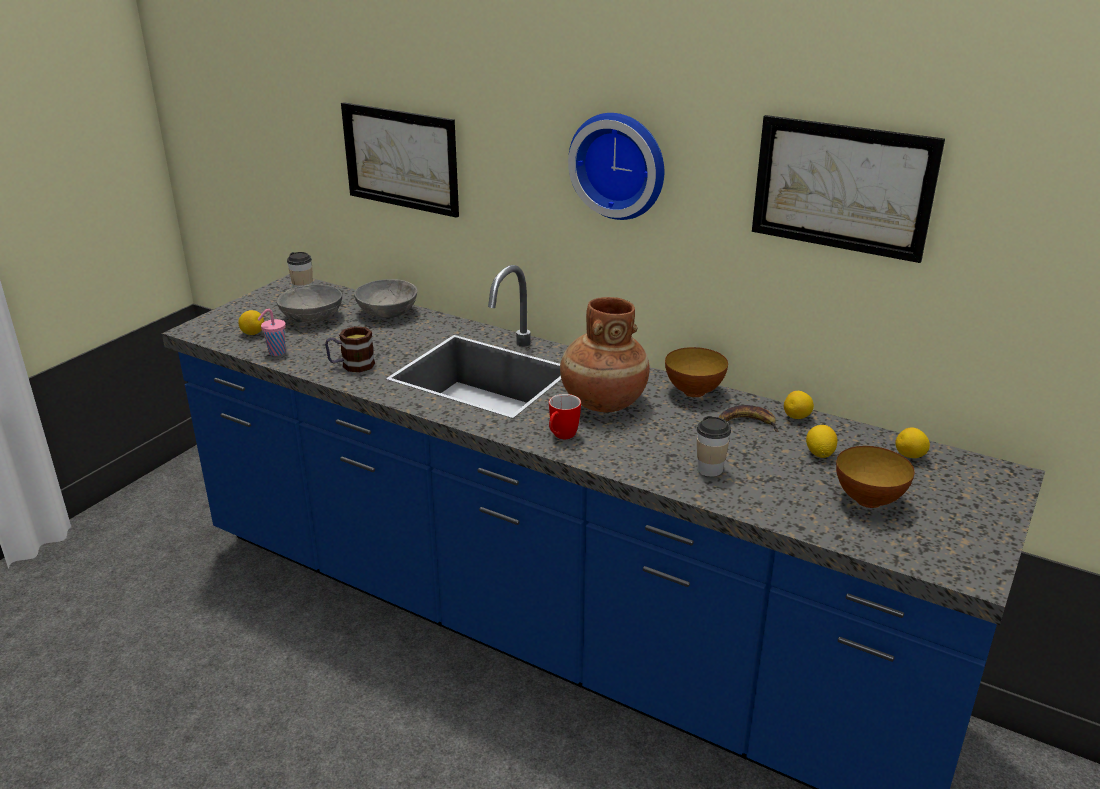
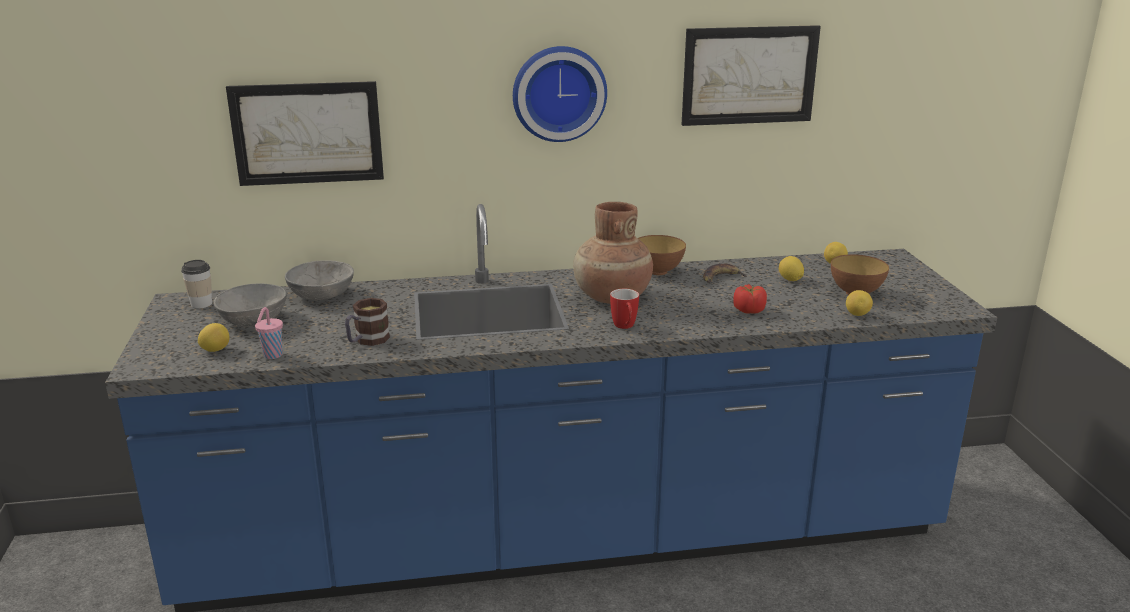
camera: 40 degrees left, 5 degrees down
(710, 469) = (748, 310): cup -> tomato
(797, 417) = (742, 265): lemon -> lemon (857, 315)

